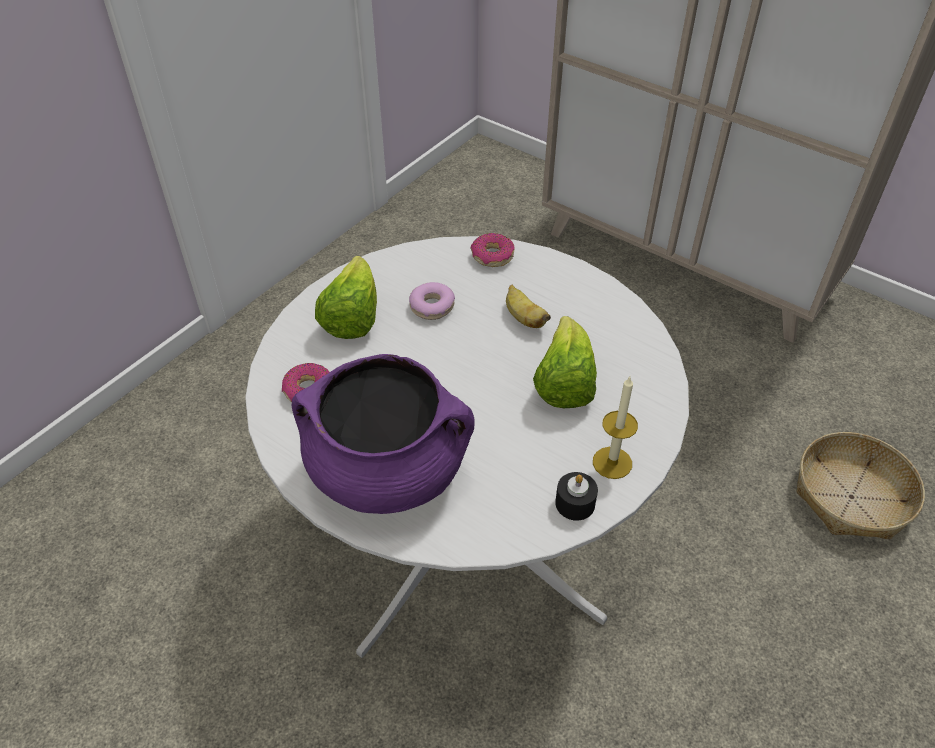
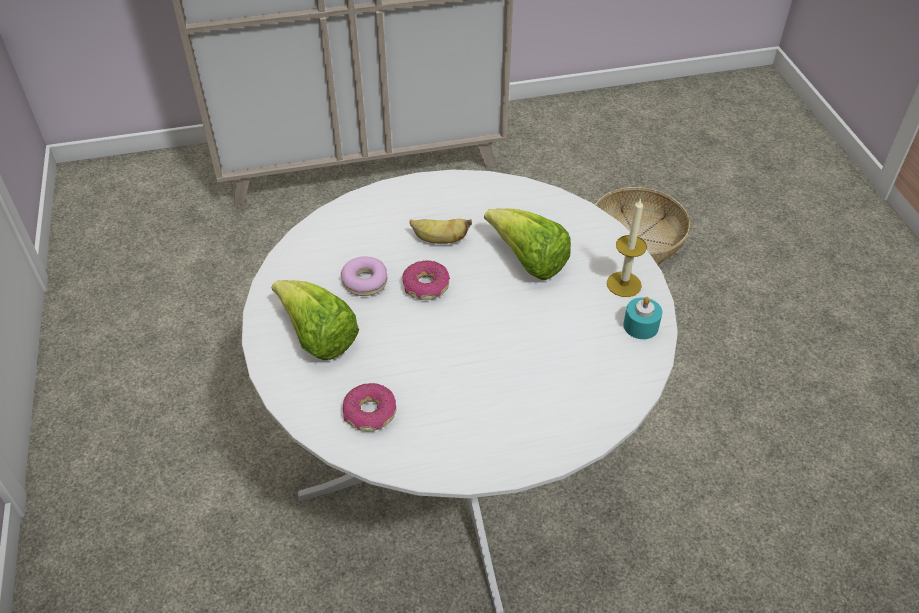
camera: 50 degrees left, 0 degrees up
(388, 470) = (510, 411): purple cooking pot -> none
(492, 256) = (352, 214): donut -> donut (425, 286)
(575, 503) = (640, 326): black candle -> turquoise candle

